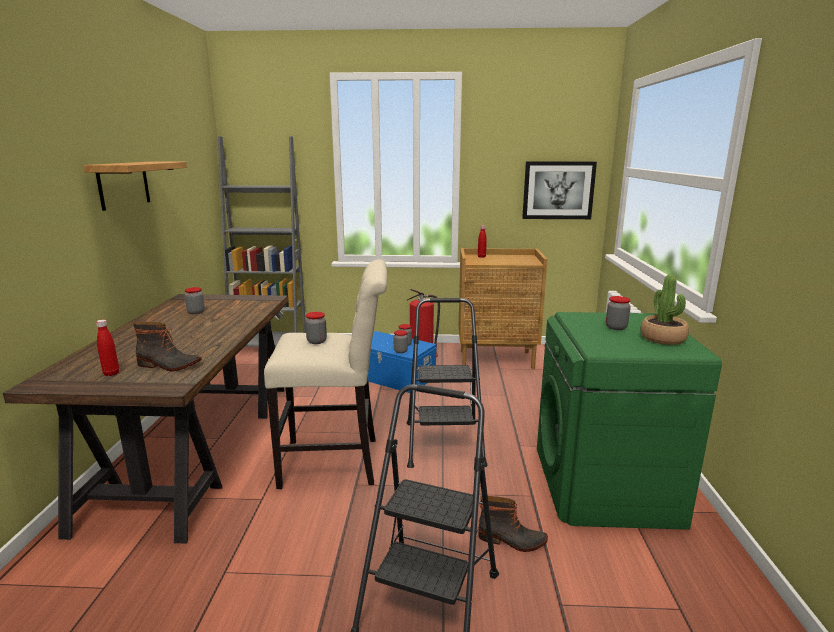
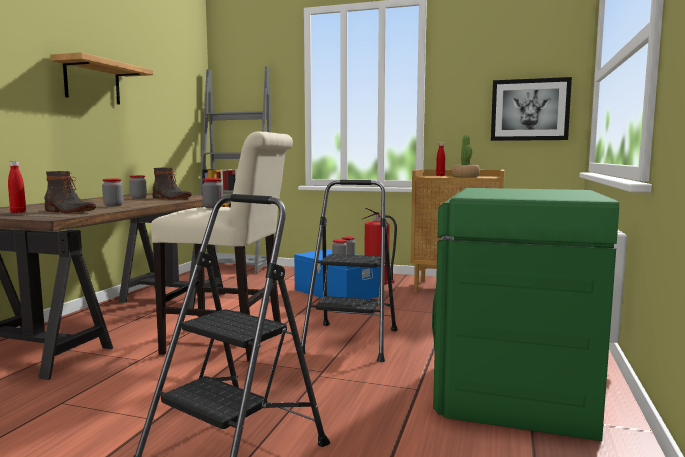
camera: 15 degrees right, 10 degrees down
(512, 540) = (366, 420): boot -> boot (171, 198)
(616, 327) = (517, 191): jar -> jar (113, 205)
(663, 338) = (564, 195): potted plant -> potted plant (465, 177)

